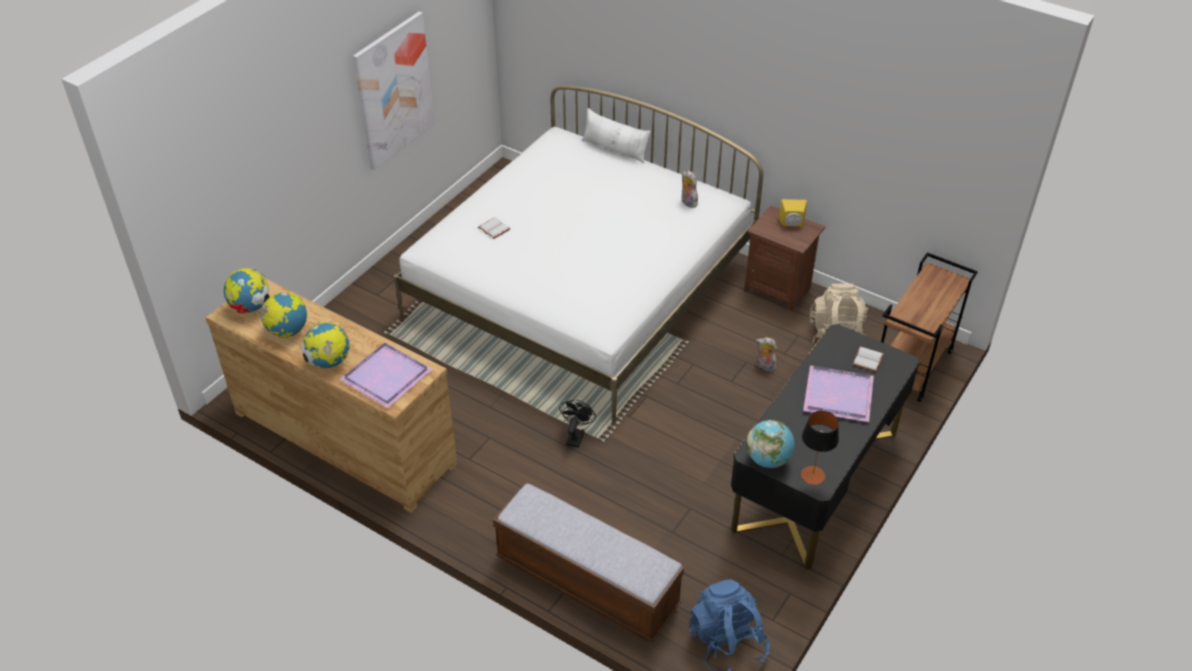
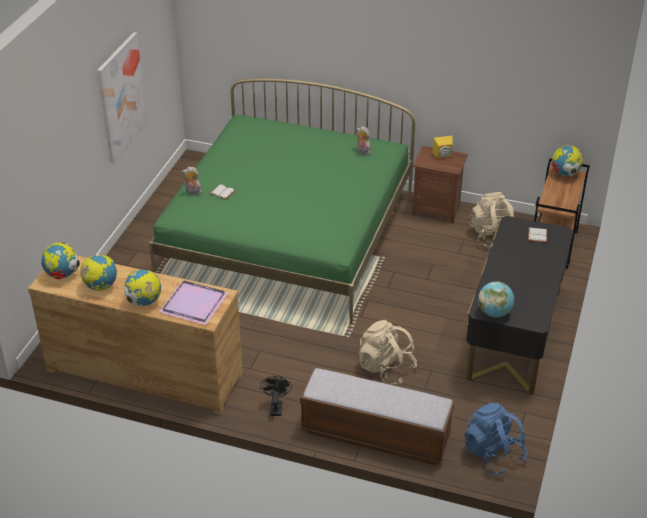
camera: 15 degrees left, 5 degrees down
(576, 435) = (326, 337): black fan -> black fan (276, 407)
(581, 290) = (288, 235): white bed -> green bed
(615, 149) = (291, 123): white pillow -> none
(634, 493) = (386, 368): none -> beige backpack
(764, 366) = (447, 264): plush toy -> plush toy (192, 192)
(812, 475) = (529, 317): table lamp -> none
(839, 396) = (527, 262): purple tray -> none
(942, 277) = (565, 174): none -> globe

